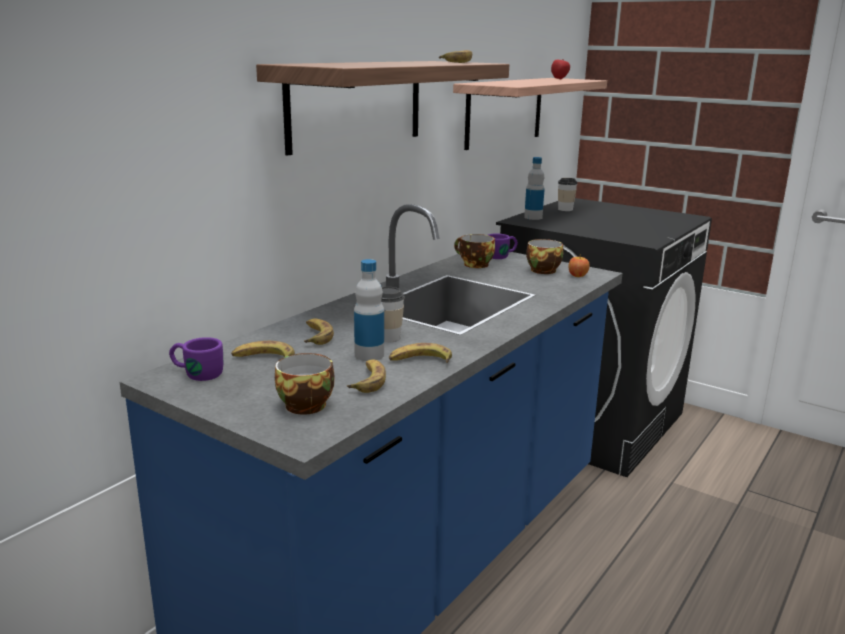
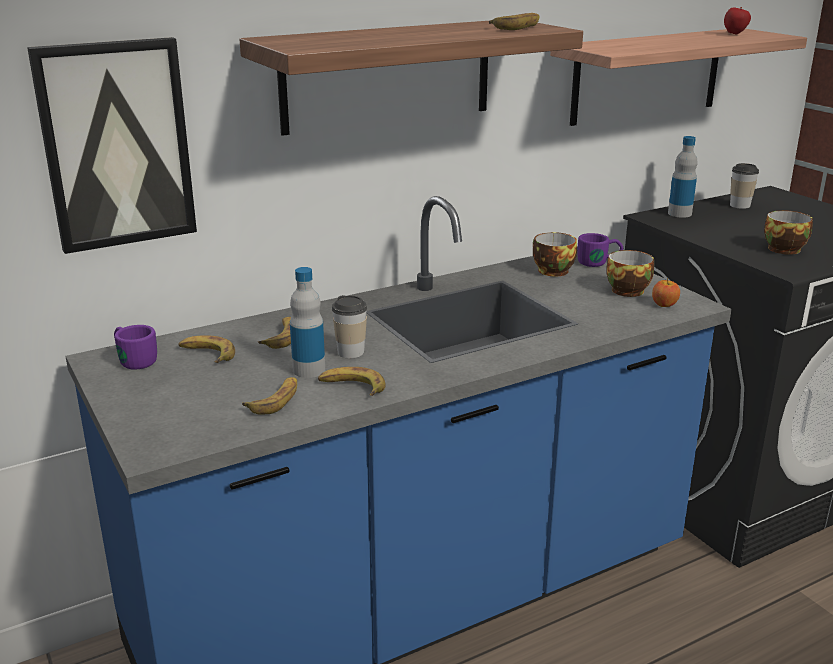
camera: 25 degrees right, 5 degrees up
(160, 163) = (116, 145): none -> picture
(306, 404) = (192, 414): cup -> cup (784, 248)

